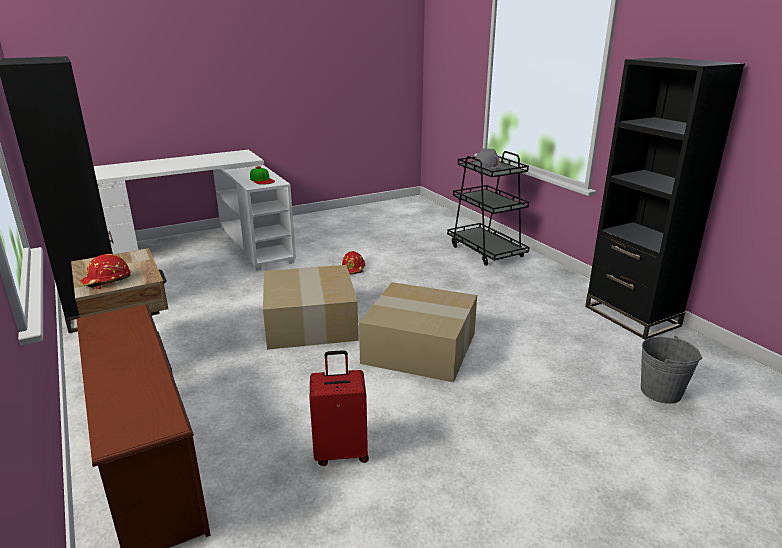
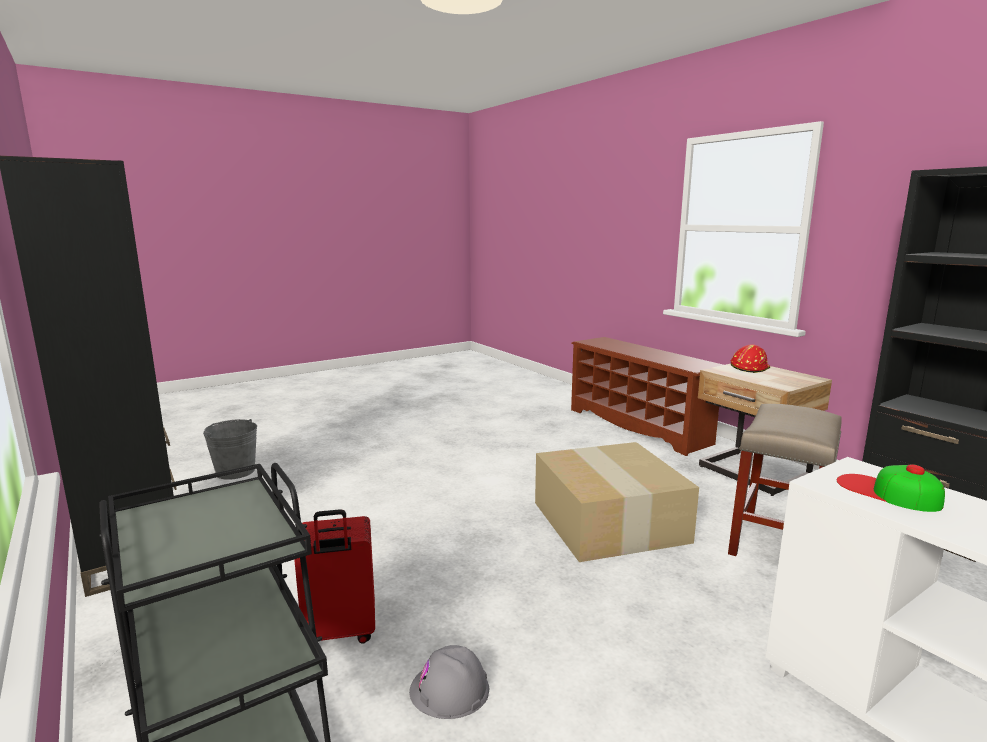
camera: 175 degrees right, 10 degrees down
(212, 306) = (777, 541): none -> beige stool
(341, 452) = (516, 434): red suitcase -> red suitcase (339, 633)
(353, 269) = (612, 651): red hard hat -> none
(421, 347) = (458, 498): cardboard box -> none
(487, 166) = (212, 537): grey hard hat -> grey hard hat (449, 690)

